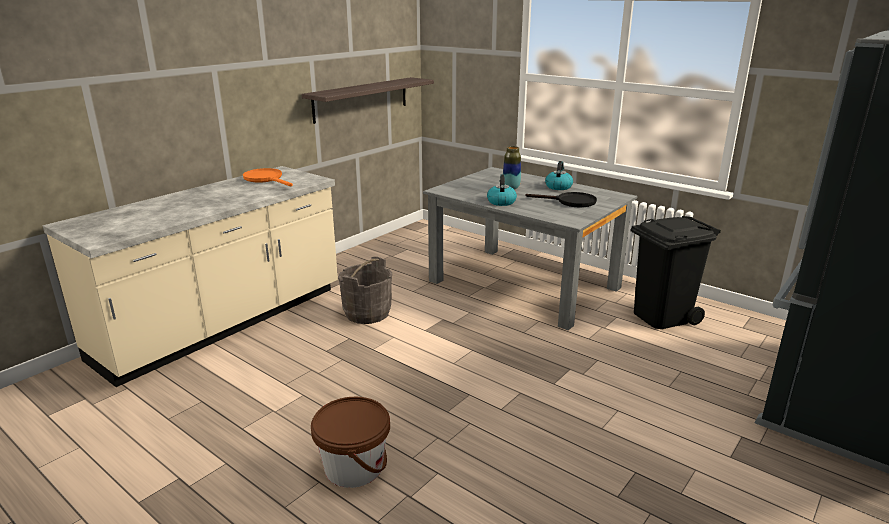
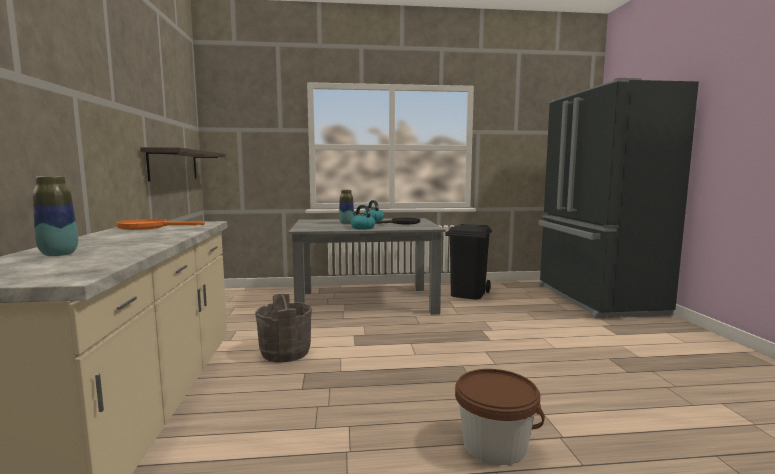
camera: 45 degrees left, 15 degrees down
(148, 209) = (59, 254): none -> vase

